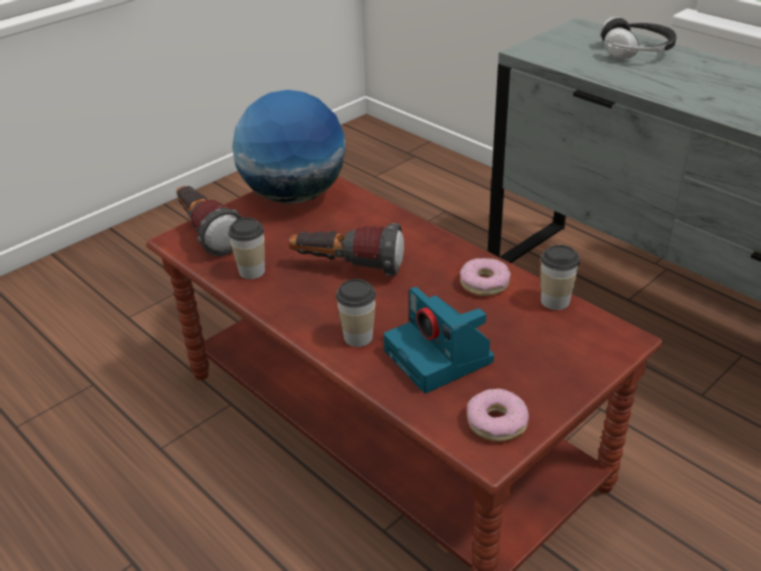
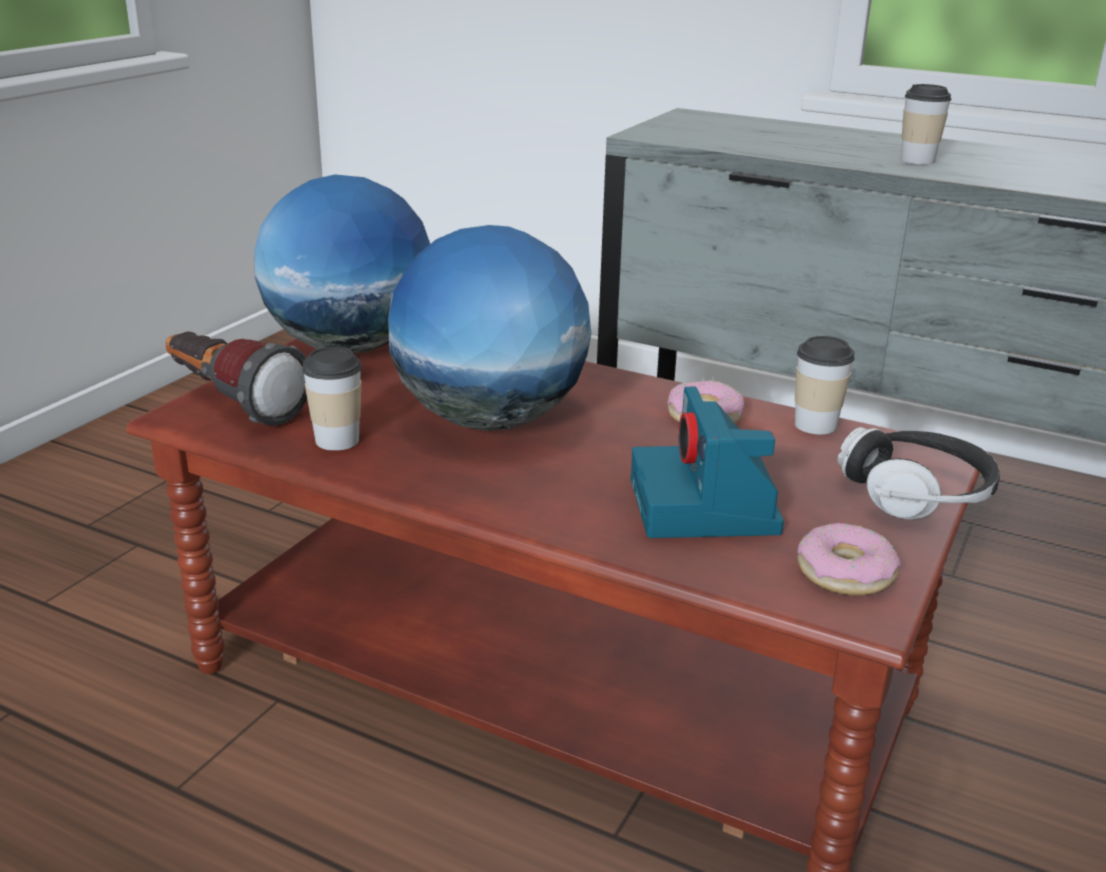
camera: 20 degrees left, 10 degrees down
(347, 268) = (489, 420): flashlight -> globe
(358, 337) = (563, 500): cup -> cup (917, 160)
(440, 357) = (705, 507): camera -> camera turned 45 degrees clockwise
(636, 52) = (783, 131): headphones -> headphones (916, 494)

